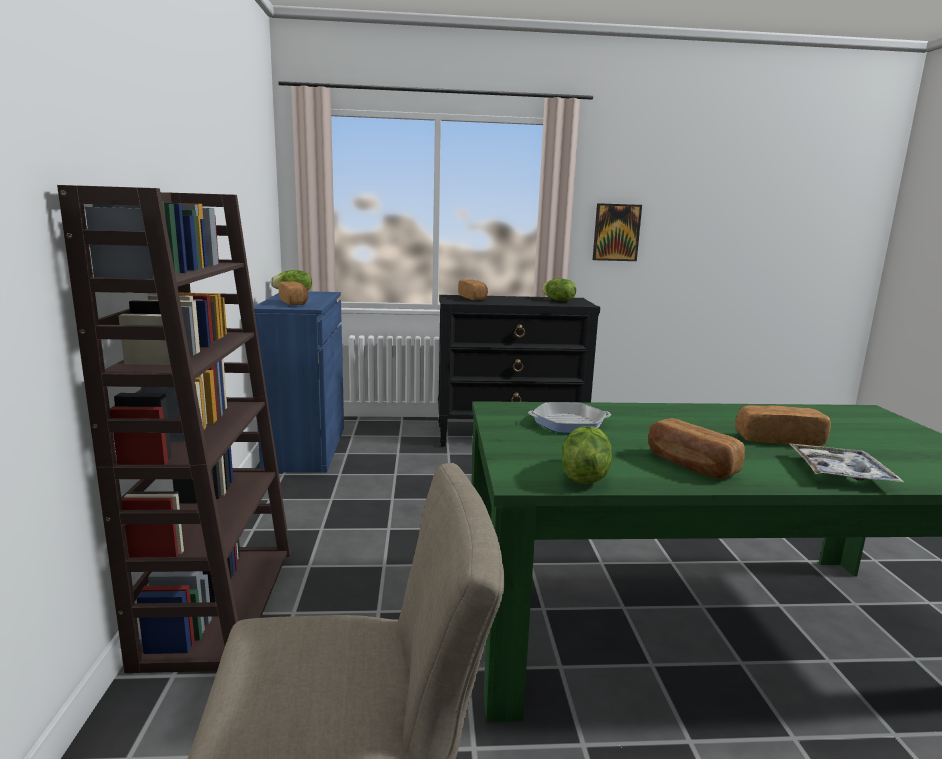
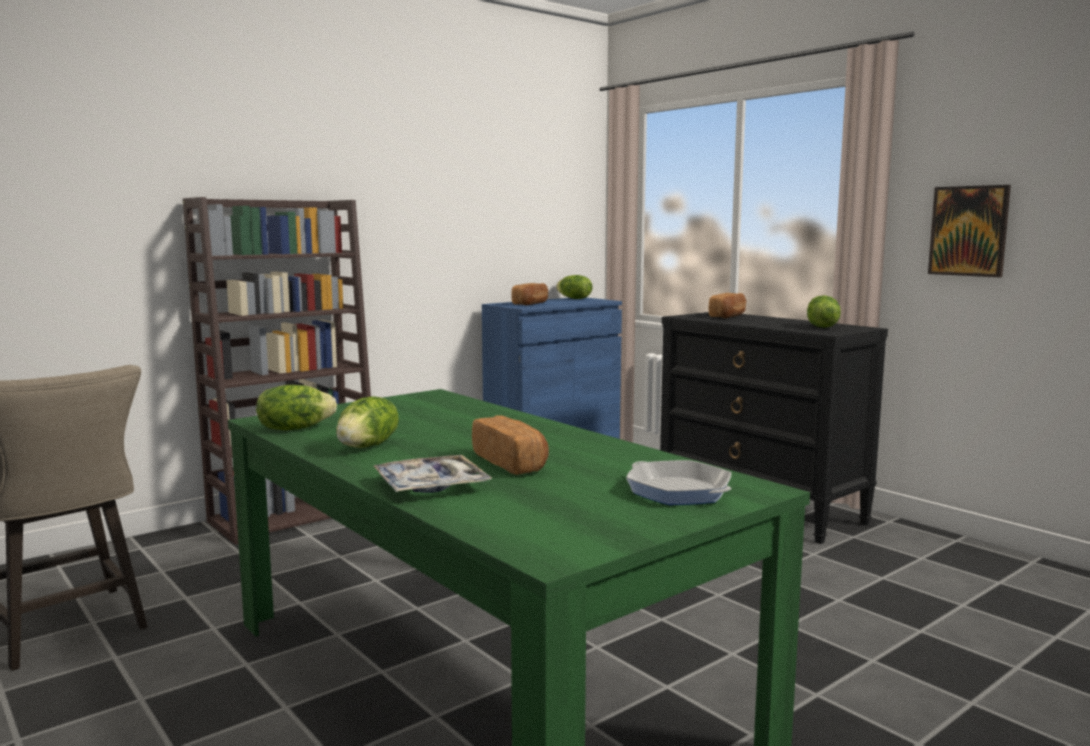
camera: 55 degrees right, 5 degrees down
(568, 423) = (426, 412): frying pan -> frying pan (678, 491)
(690, 465) = (368, 446): bread -> lettuce

